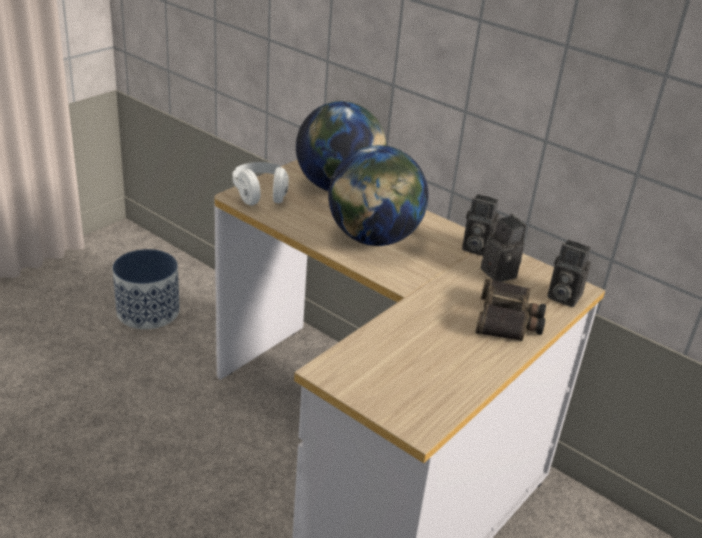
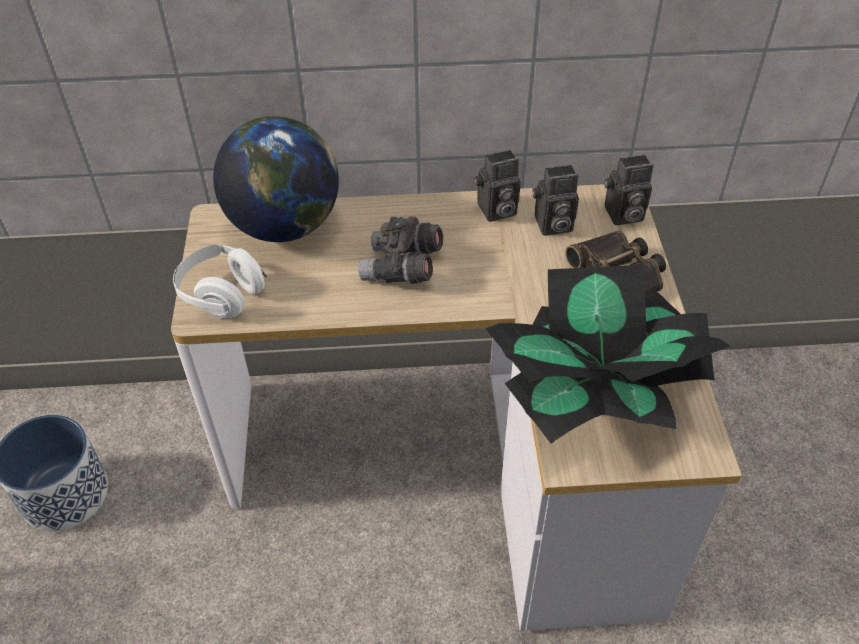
camera: 40 degrees left, 15 degrees up
(373, 239) = (402, 269): globe -> grey binoculars
(392, 360) = (598, 399): none -> potted plant
(501, 274) = (552, 225): camera -> camera turned 150 degrees clockwise

